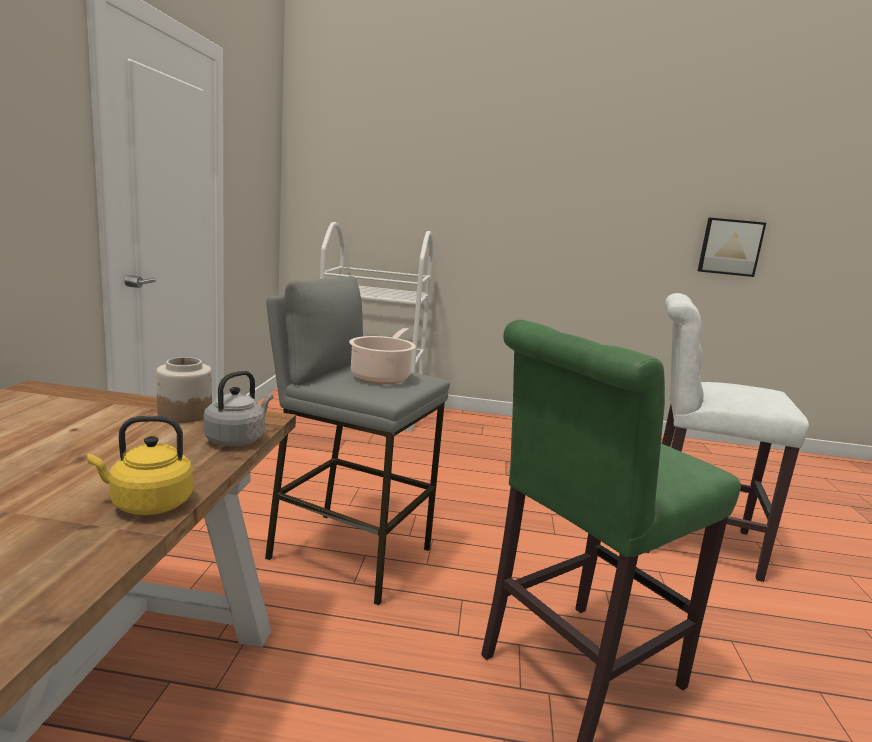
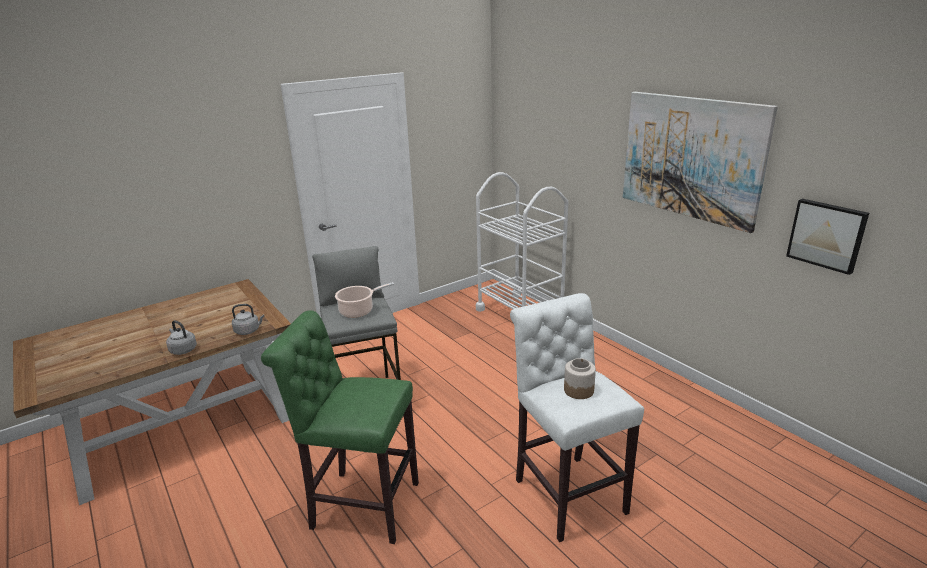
camera: 50 degrees right, 10 degrees up
(147, 504) = (182, 350): yellow kettle -> grey kettle
(185, 414) = (258, 312): jar -> jar (578, 390)
(595, 189) = (691, 157): none -> picture

